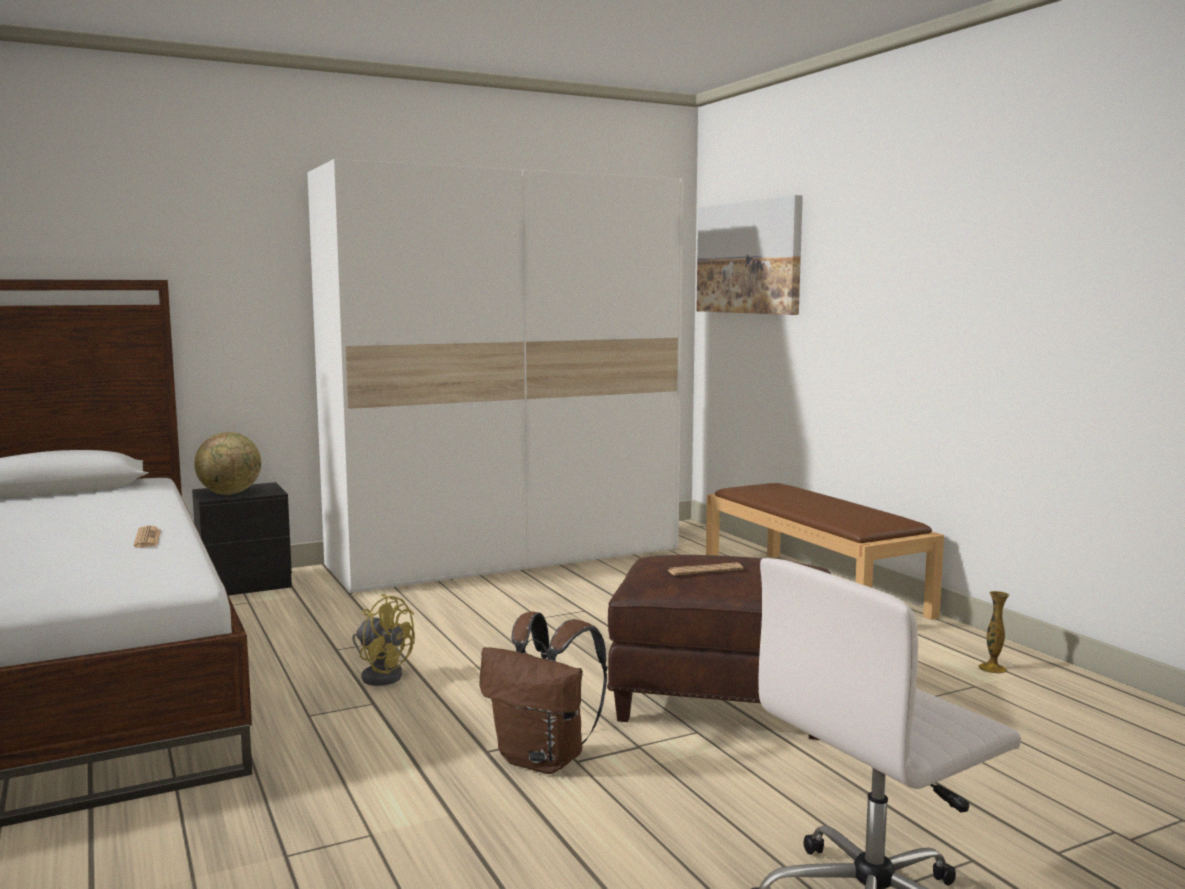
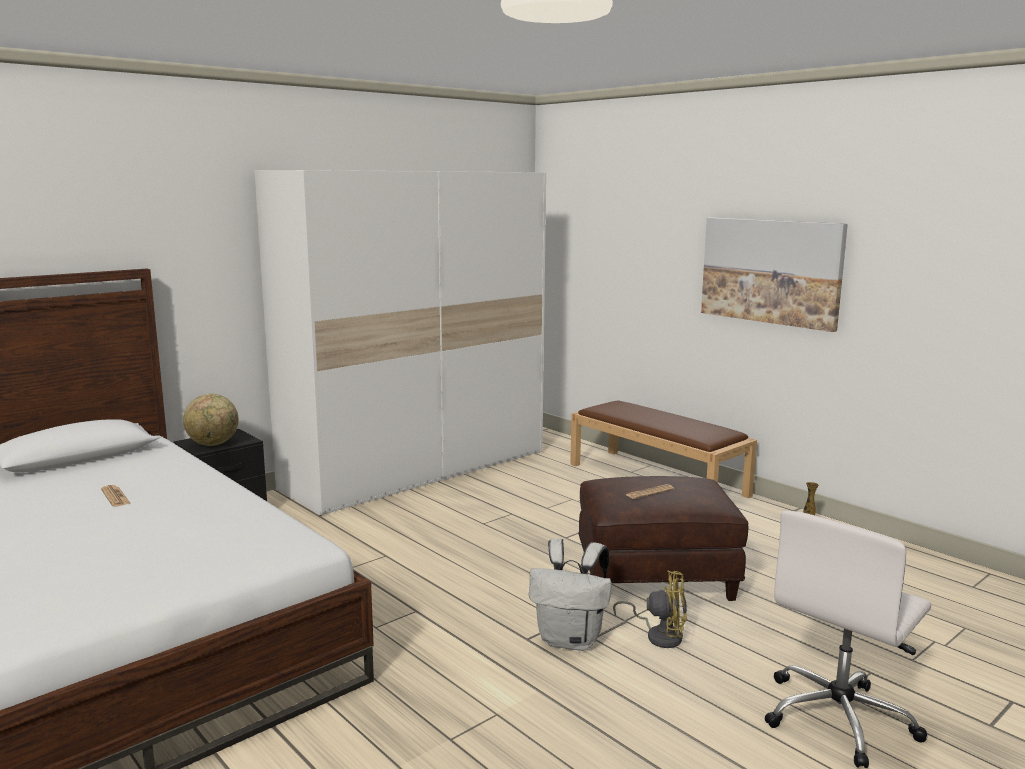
camera: 15 degrees left, 5 degrees up
(147, 538) = (230, 505): newspaper -> newspaper (115, 497)
(381, 675) = (403, 586): yellow fan -> yellow fan (659, 635)
(544, 760) = (571, 640): brown backpack -> white backpack
(749, 258) = (586, 229): picture -> picture (771, 271)

